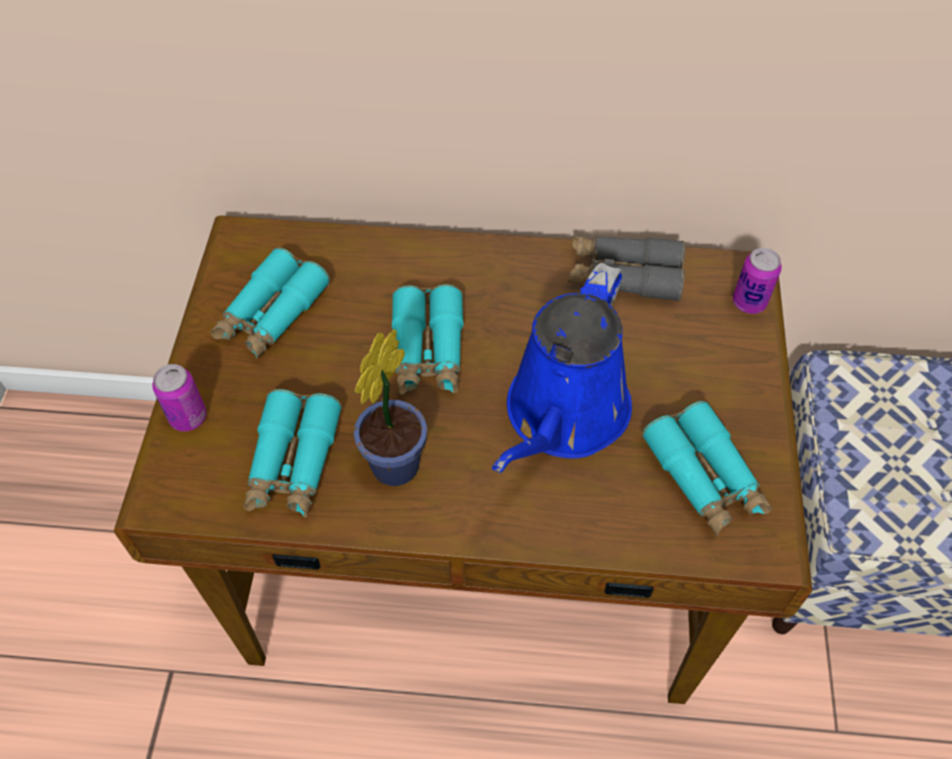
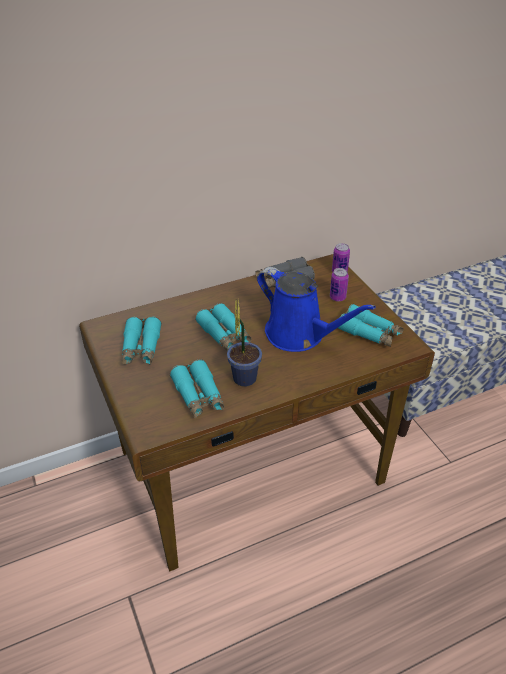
camera: 30 degrees left, 15 degrees down
(188, 417) = (134, 399): can -> can (337, 297)
(563, 417) = (299, 335): blue watering can -> blue watering can turned 45 degrees counterclockwise

